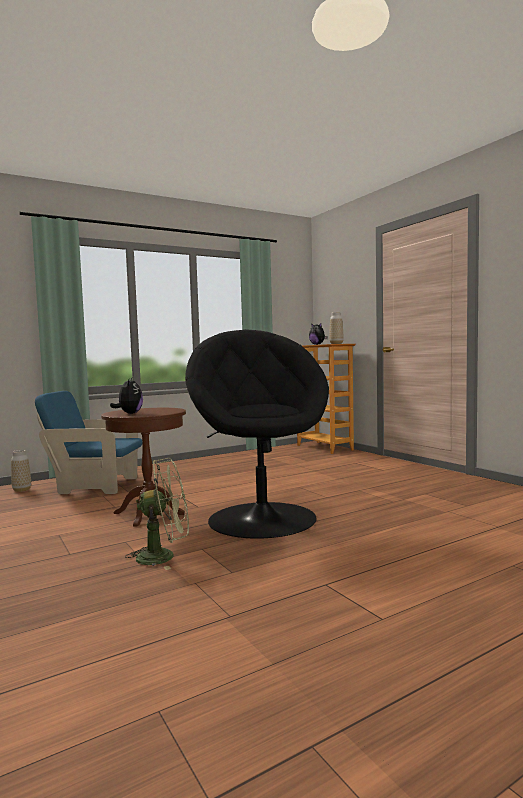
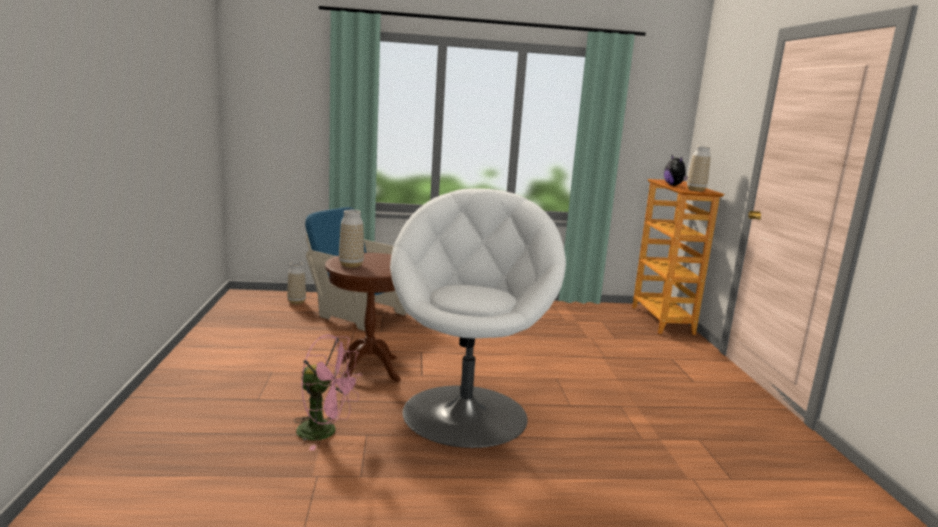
camera: 25 degrees right, 10 degrees up
(129, 413) = (351, 265): plush toy -> vase
(164, 556) = (325, 432): green fan -> pink fan
(262, 518) = (466, 413): black armchair -> white armchair

